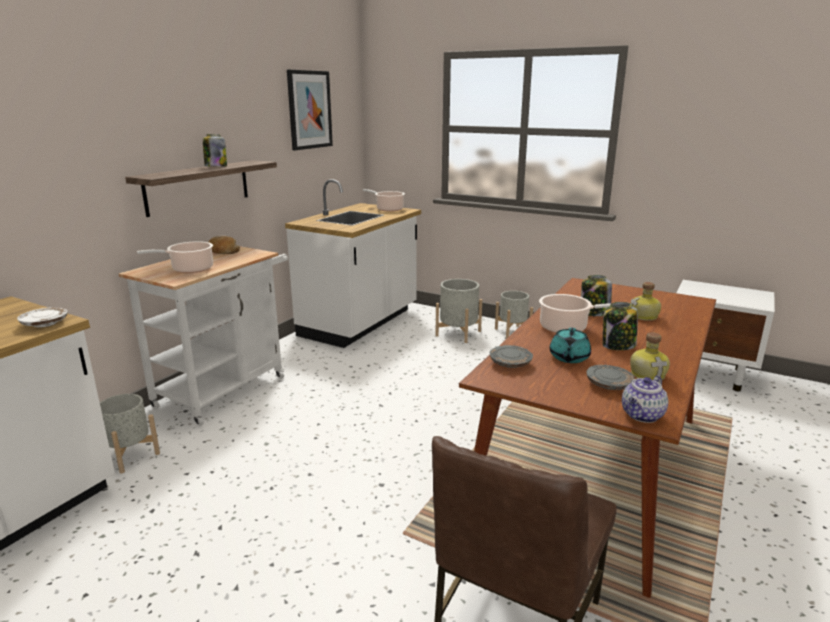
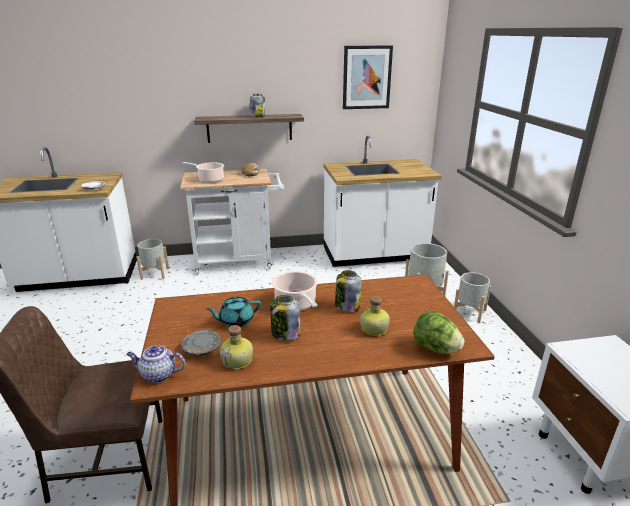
camera: 50 degrees right, 5 degrees up
(388, 209) = (417, 169): cooking pot -> none
(510, 363) = (202, 304): grey plate -> none
(692, 309) = (435, 348): none -> lettuce

